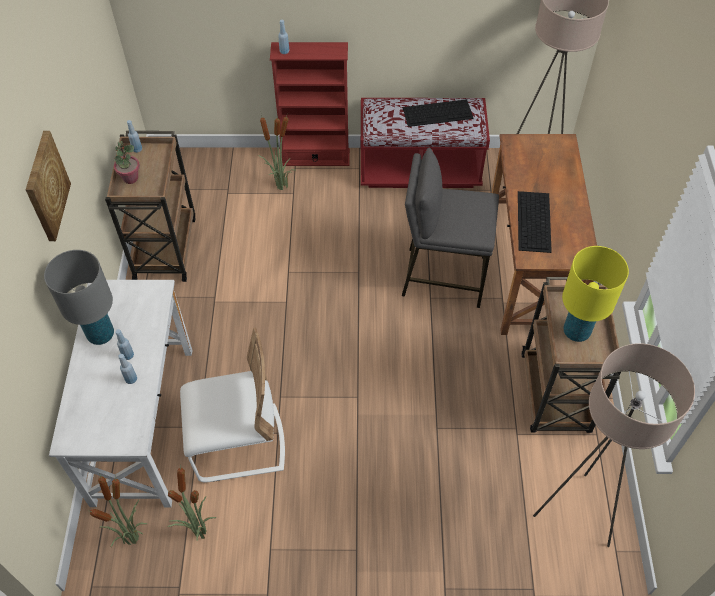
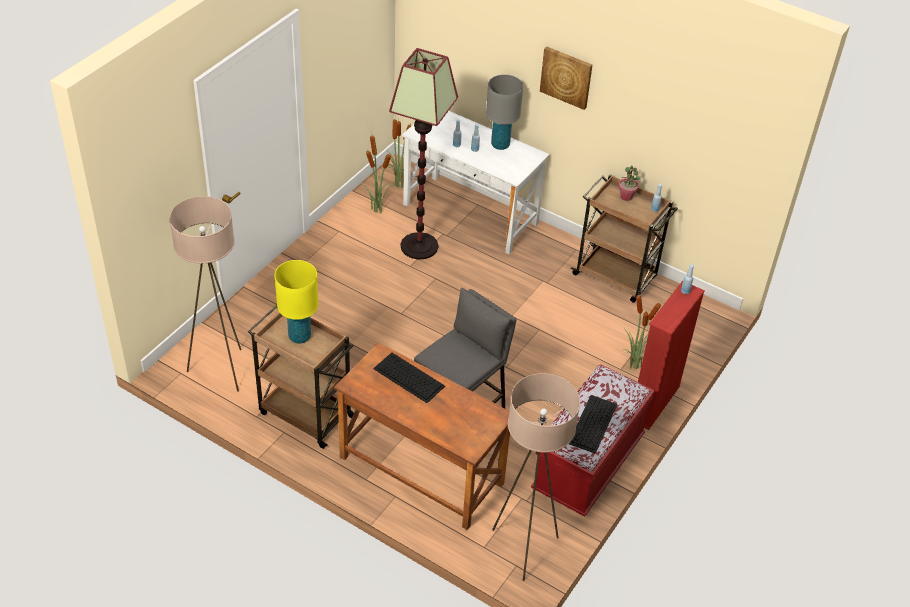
camera: 120 degrees right, 10 degrees down
(238, 443) = (418, 246): white chair -> floor lamp

